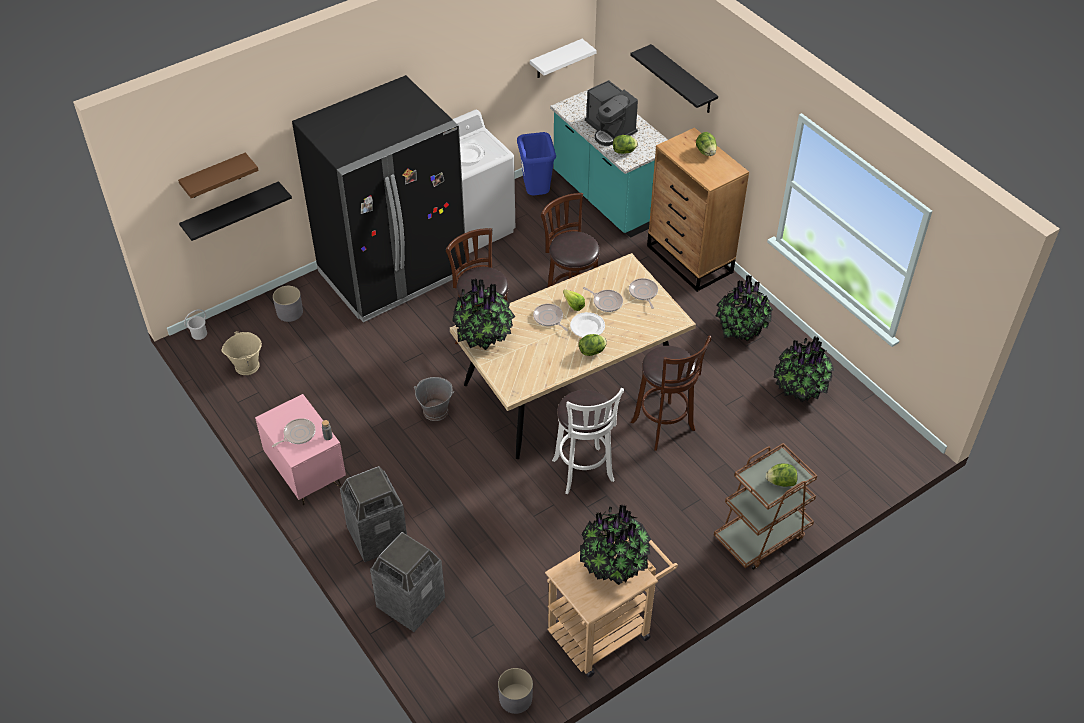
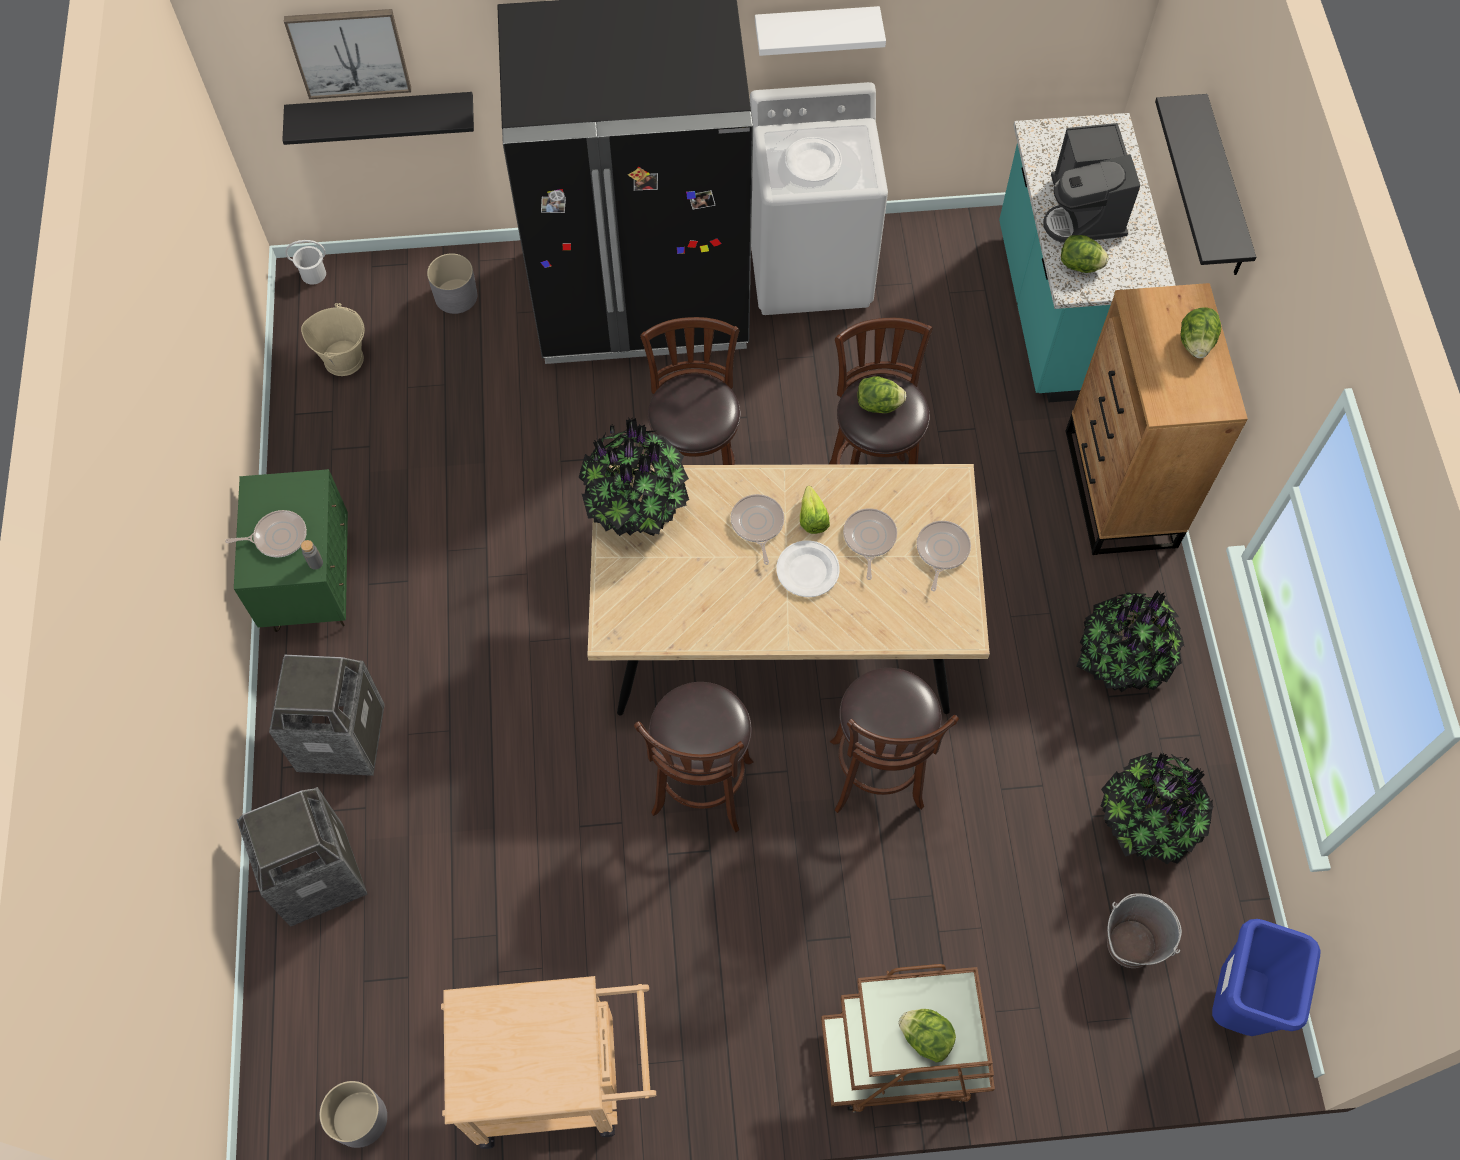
camera: 30 degrees right, 15 degrees up
(214, 176) = (349, 52): brown shelf -> picture
(306, 475) = (311, 583): pink nightstand -> green nightstand
(435, 411) = (553, 568): grey bucket -> grey bucket (1130, 943)
(536, 194) = (948, 253): blue trash can -> blue trash can (1233, 1004)
(556, 59) = (1056, 42): white shelf -> white shelf (816, 28)
(584, 473) = (701, 793): white stool -> brown stool
(592, 351) = (785, 621): lettuce -> lettuce (879, 405)
(606, 302) = (869, 539): frying pan -> frying pan turned 150 degrees counterclockwise
(613, 566) = (551, 1041): potted plant -> none

